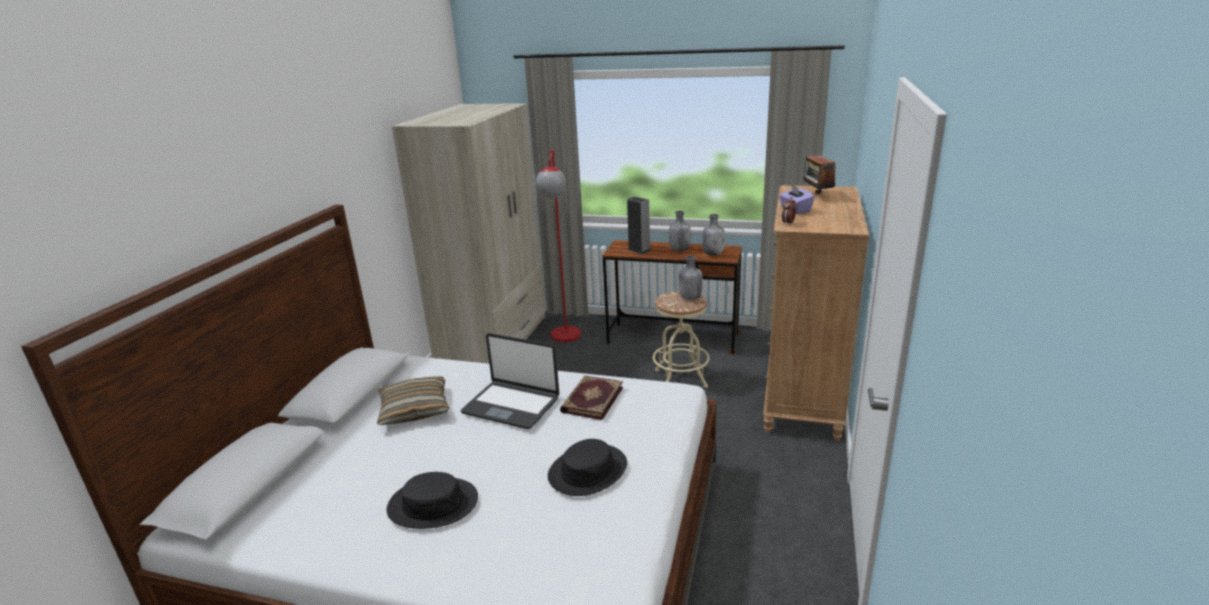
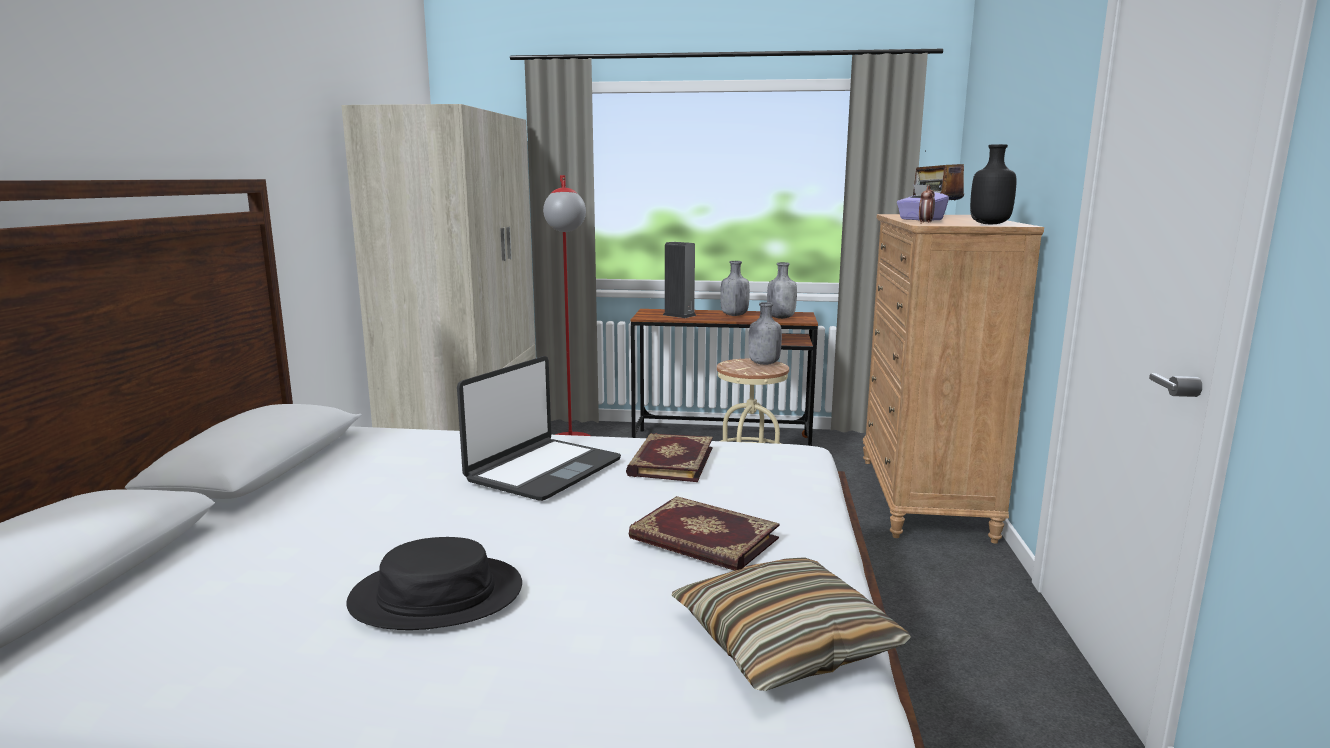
camera: 10 degrees left, 10 degrees down
(414, 409) = (377, 481): pillow -> pillow (785, 643)
(511, 405) = (543, 470): laptop -> laptop turned 75 degrees counterclockwise
(587, 471) = (703, 539): black hat -> book
(835, 226) = (990, 224): none -> black bottle

